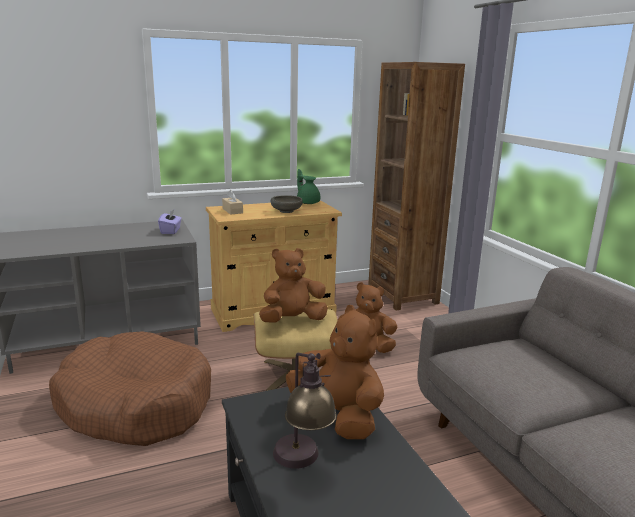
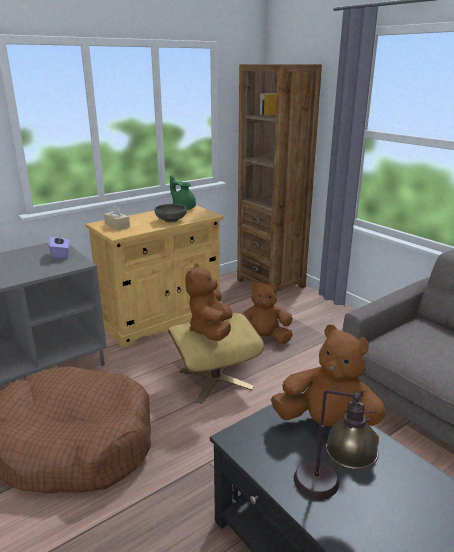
camera: 15 degrees left, 5 degrees up
(292, 320) = (211, 330): brown plush toy -> brown plush toy turned 45 degrees counterclockwise

